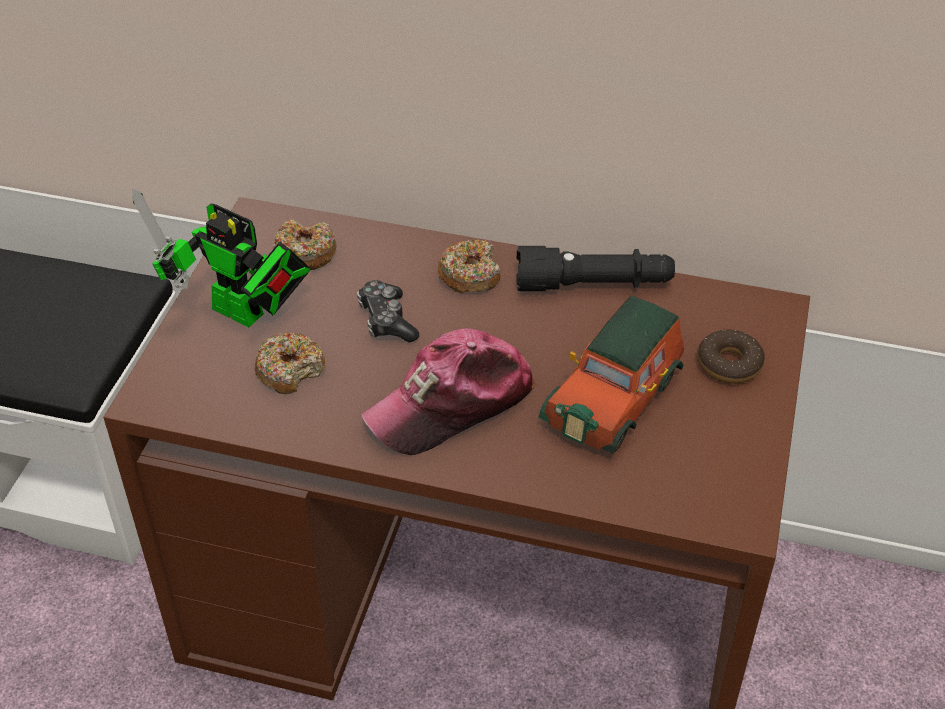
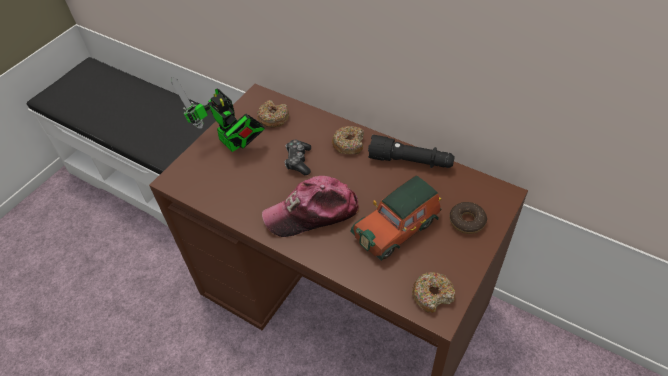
camera: 20 degrees right, 5 degrees up
(290, 370) = (242, 178): donut -> donut (432, 295)

